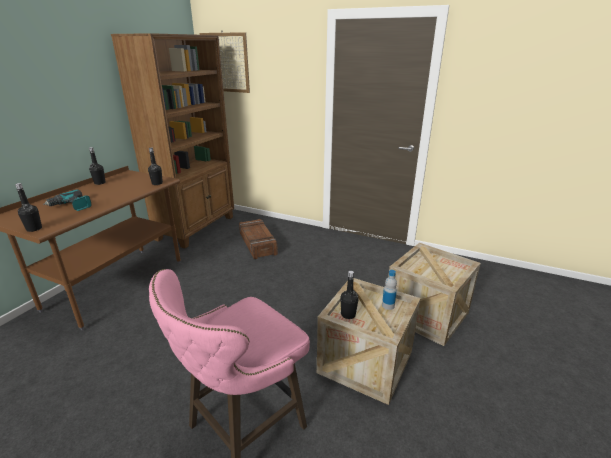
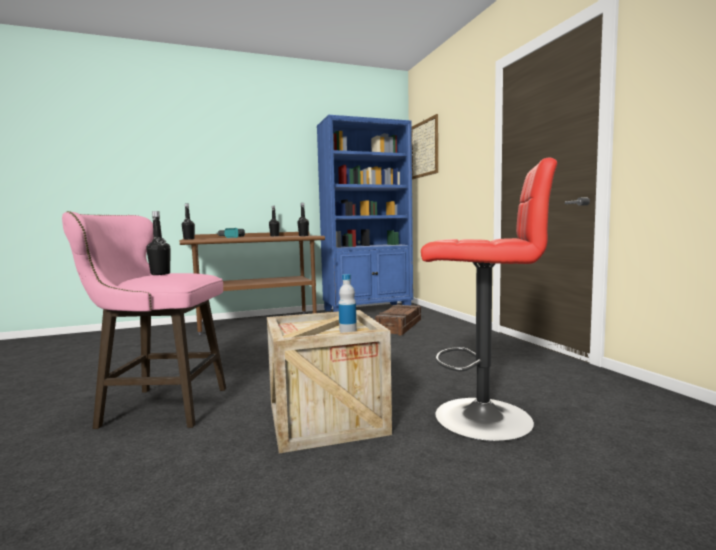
camera: 45 degrees right, 20 degrees down
(197, 228) = (368, 310): brown bookcase -> blue bookcase
(348, 314) = (297, 326): black bottle -> black bottle (160, 274)
(426, 315) = (484, 419): crate -> red stool

